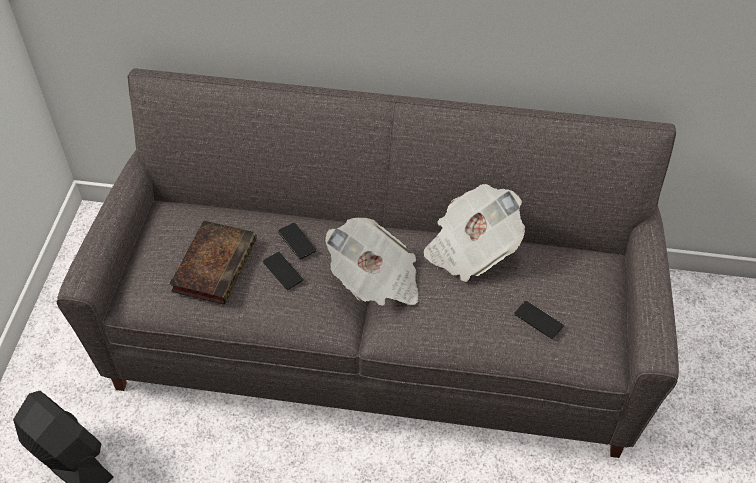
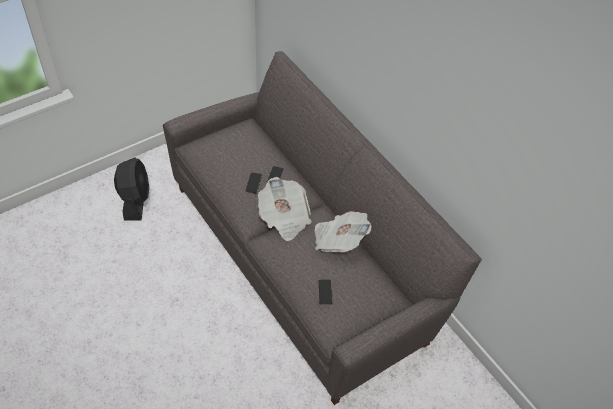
camera: 45 degrees right, 0 degrees up
(215, 264) = (233, 158): book -> none

